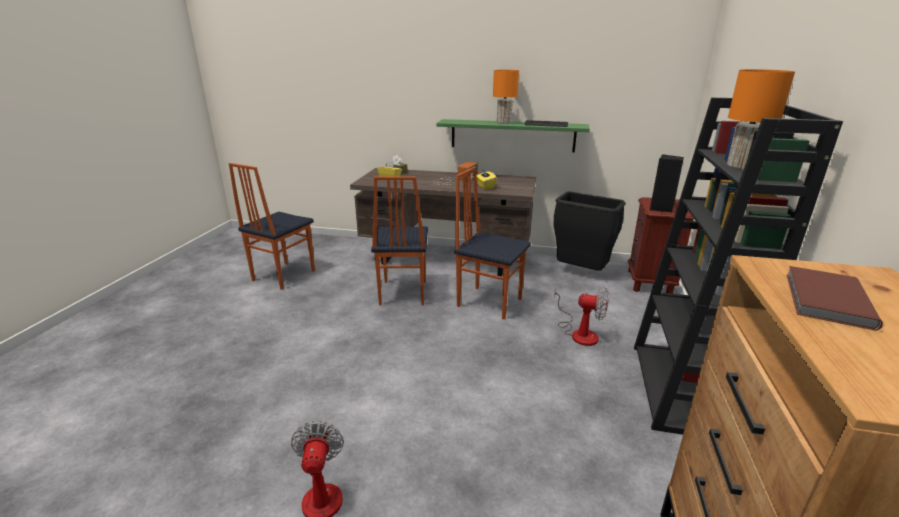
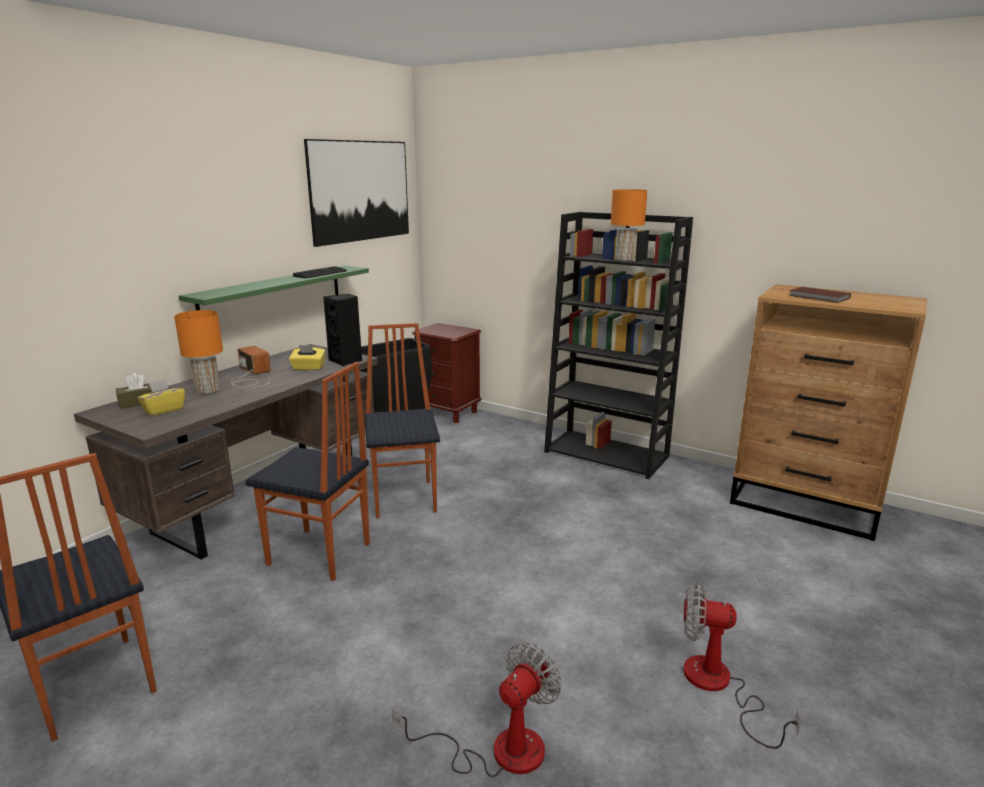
camera: 70 degrees left, 5 degrees down
(489, 302) = (405, 498): chair -> chair turned 120 degrees clockwise
(503, 122) = (272, 281): orange table lamp -> orange table lamp (207, 390)
(579, 332) = (505, 467): fan -> fan (498, 750)
(623, 61) = (360, 191): none -> picture
(661, 208) = (451, 332): black speaker -> black speaker (346, 361)

